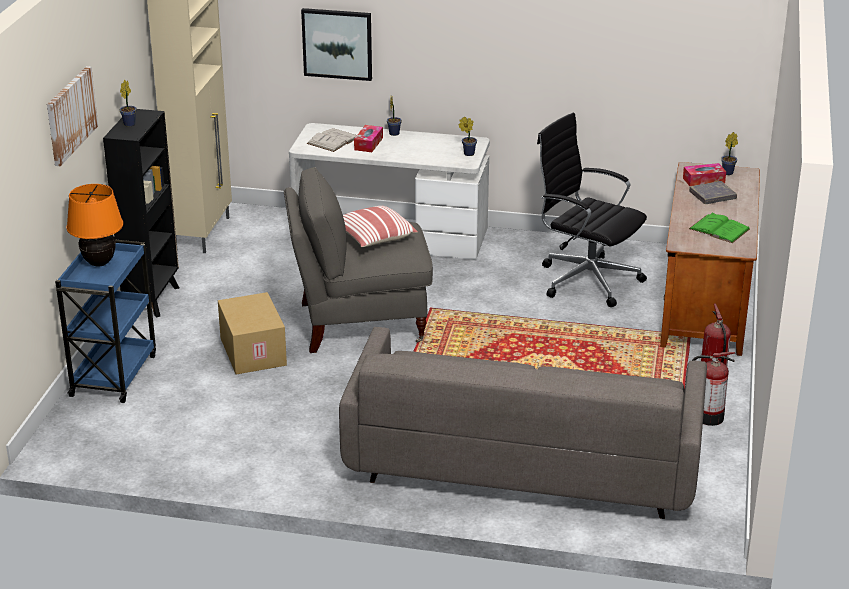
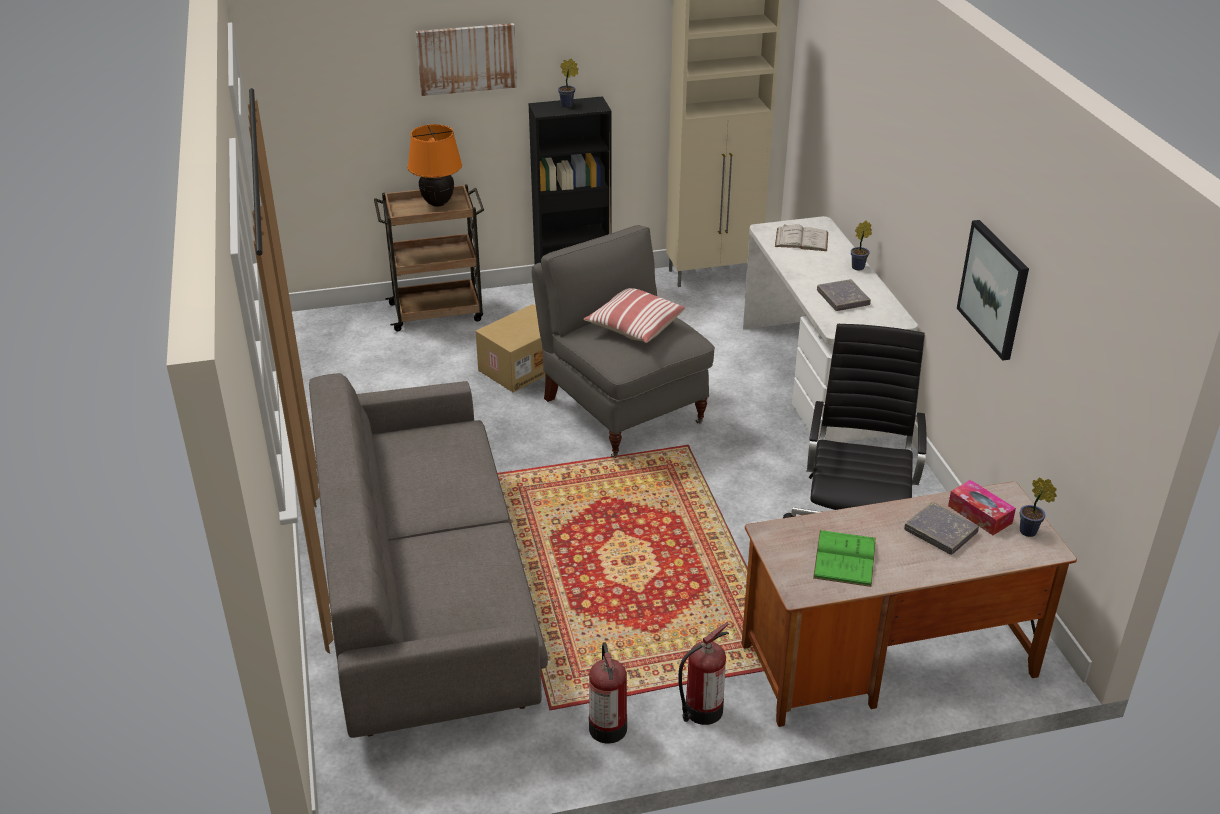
camera: 65 degrees right, 5 degrees up
(114, 374) = (438, 312): blue cart -> brown cart
(337, 43) = (856, 137): picture -> picture (994, 289)
(368, 144) = (815, 260): tissue box -> none
(431, 150) = (843, 298): none -> grey book
(467, 153) = (859, 323): potted plant -> none

